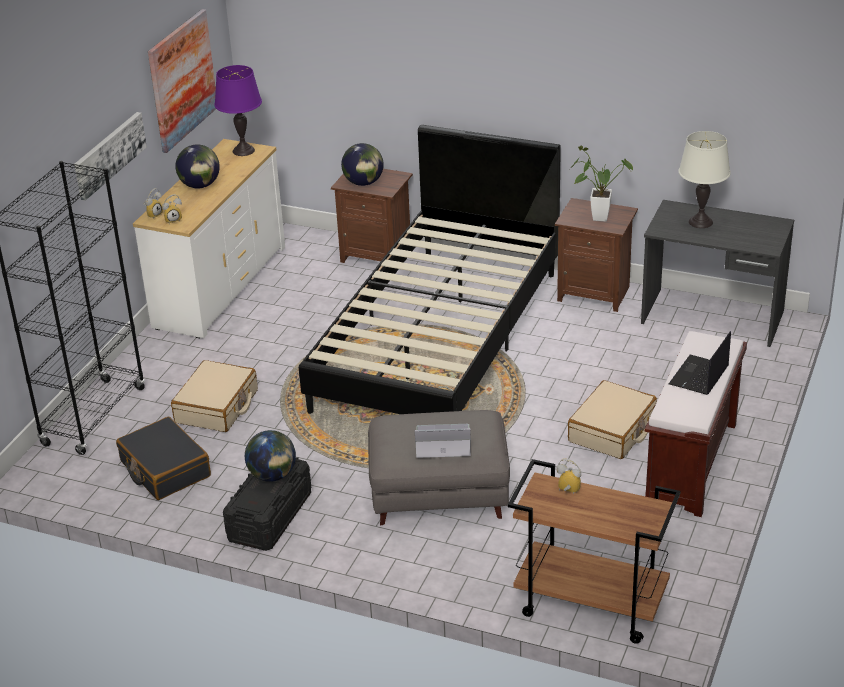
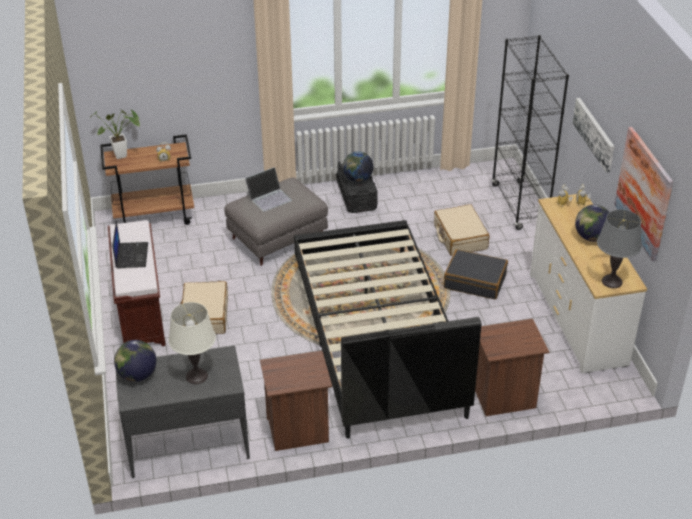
camera: 145 degrees right, 5 degrees up
(164, 469) = (441, 195): black suitcase -> black suitcase (475, 281)
(243, 151) = (611, 281): purple table lamp -> grey table lamp
(363, 183) = (513, 333): globe -> globe (137, 375)
(596, 217) = (294, 369): potted plant -> potted plant (124, 155)

